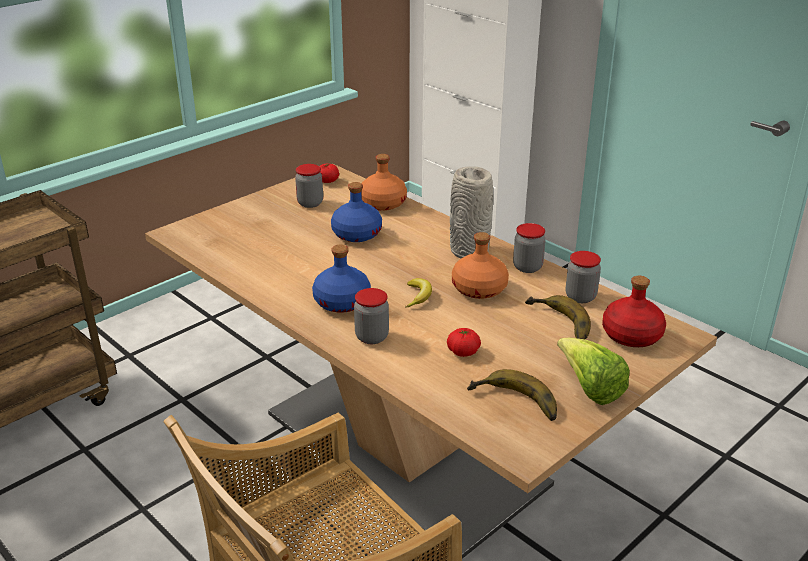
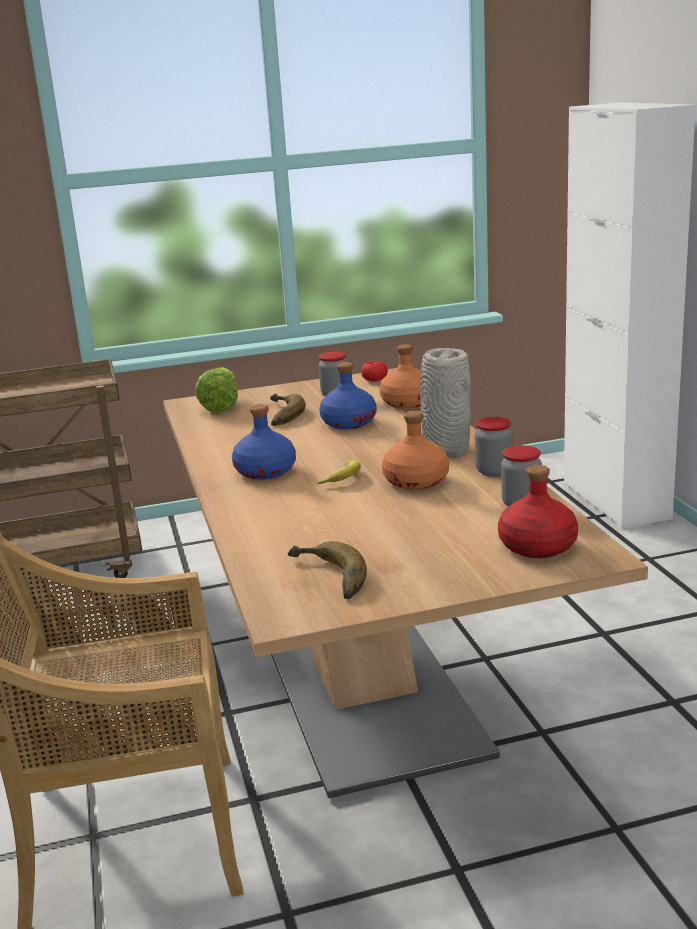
camera: 30 degrees right, 10 degrees down
(372, 337) = (257, 501): jar -> none
(463, 352) = (330, 528): tomato -> none
(557, 324) = (462, 523): banana -> banana (278, 415)
(590, 388) = (425, 582): lettuce -> lettuce (220, 406)

